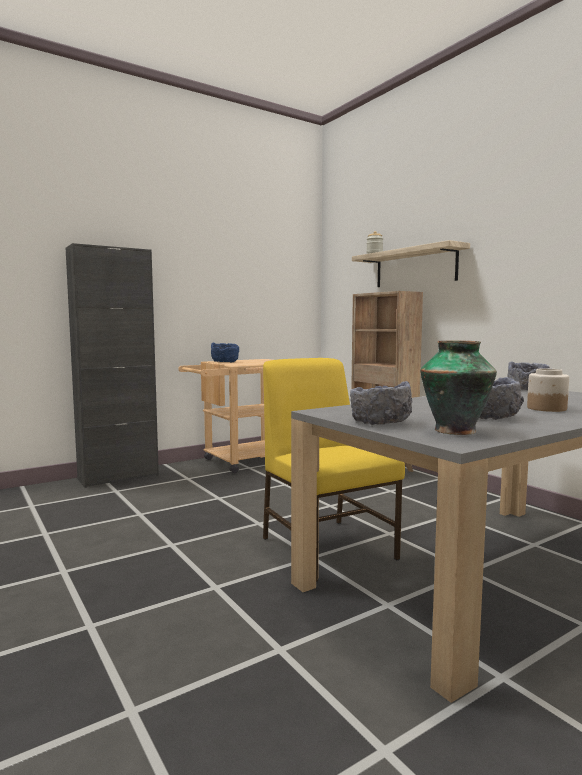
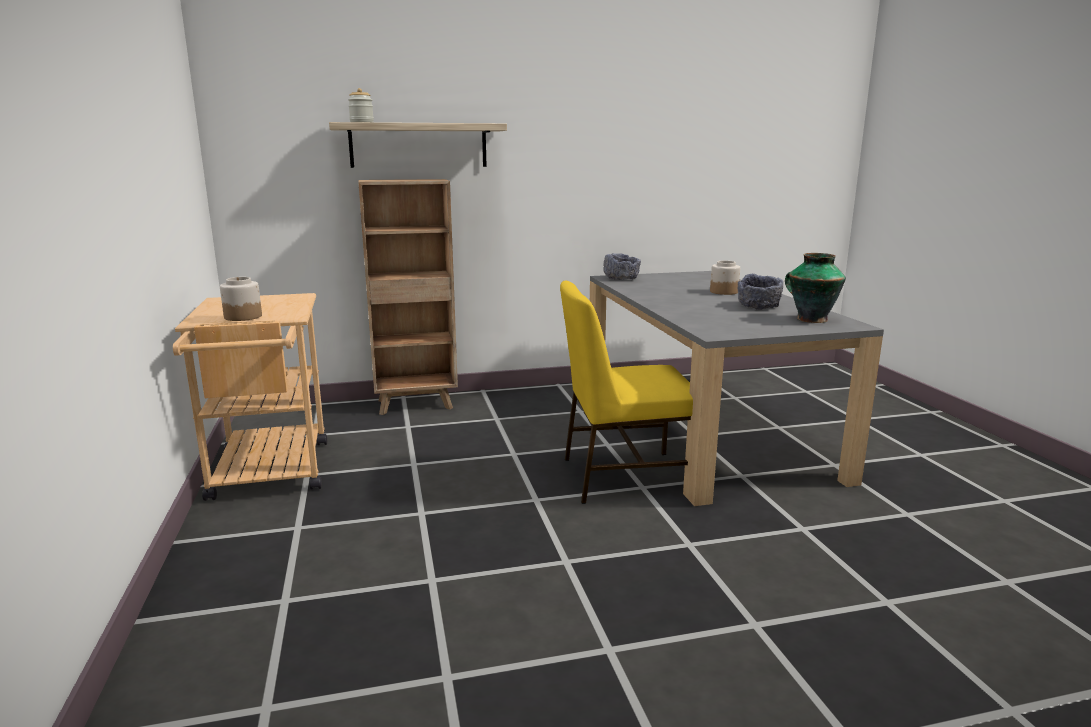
camera: 70 degrees left, 10 degrees up
(118, 477) = (197, 596): black cabinet -> none
(225, 362) = (243, 317): blue bowl -> jar
(380, 423) = (777, 328): grey bowl -> none

